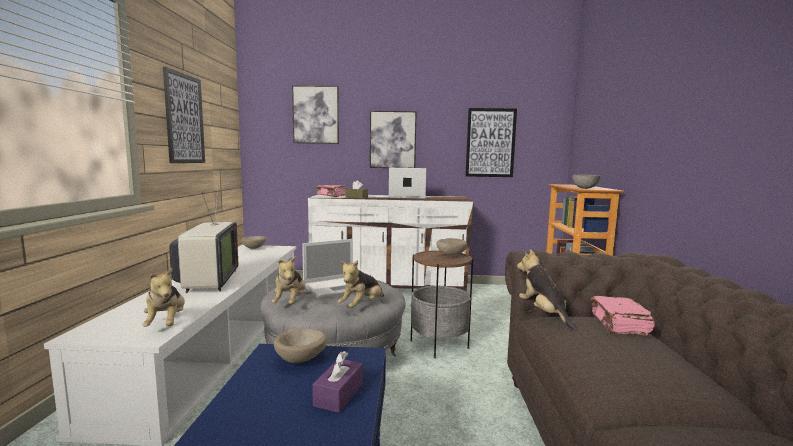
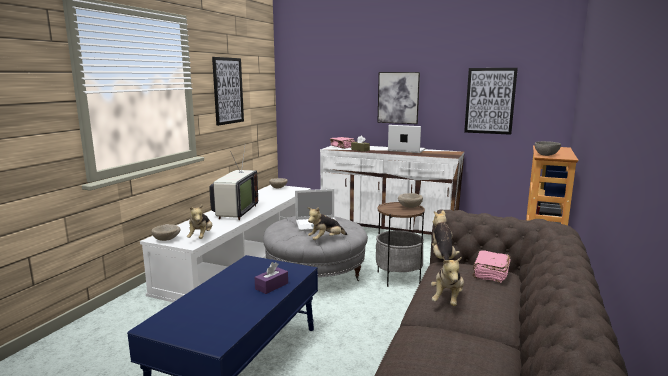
camera: 20 degrees right, 5 degrees up
(290, 302) = (280, 232): plush toy -> plush toy (447, 299)
(302, 359) = (264, 266): beige bowl -> beige bowl (167, 239)
(316, 115) = (334, 76): picture -> none

